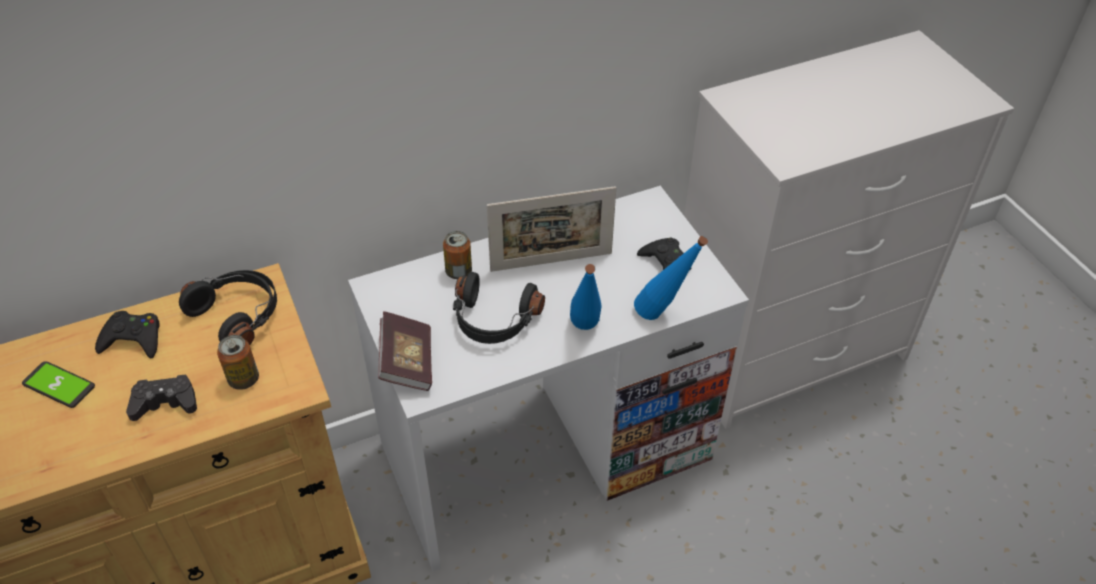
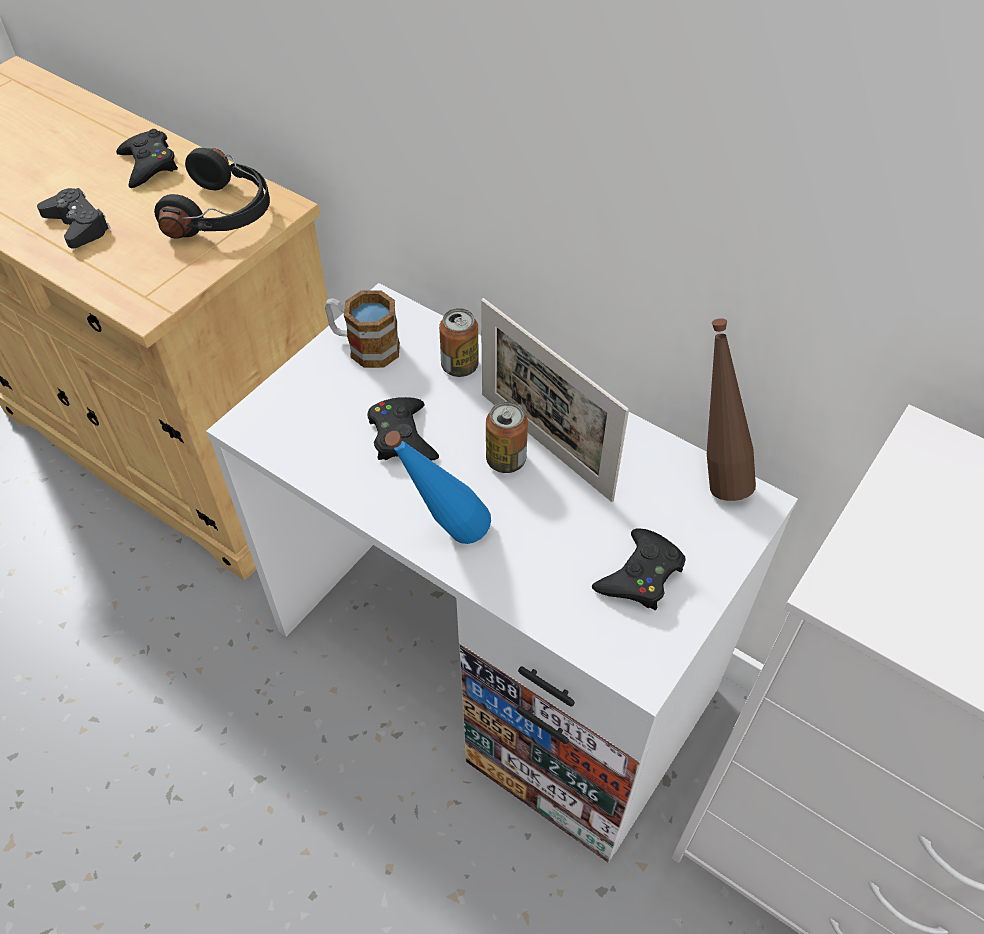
camera: 60 degrees right, 5 degrees up
(59, 385) = (67, 152): phone -> none
(243, 379) = (136, 261): can -> can (506, 460)
(402, 309) = (364, 347): none -> mug
(407, 363) = (286, 391): book -> none
(494, 321) = (402, 436): black headphones -> black game controller
(622, 206) = (713, 474): none -> brown bottle
(663, 316) = (537, 616): blue bottle -> none

